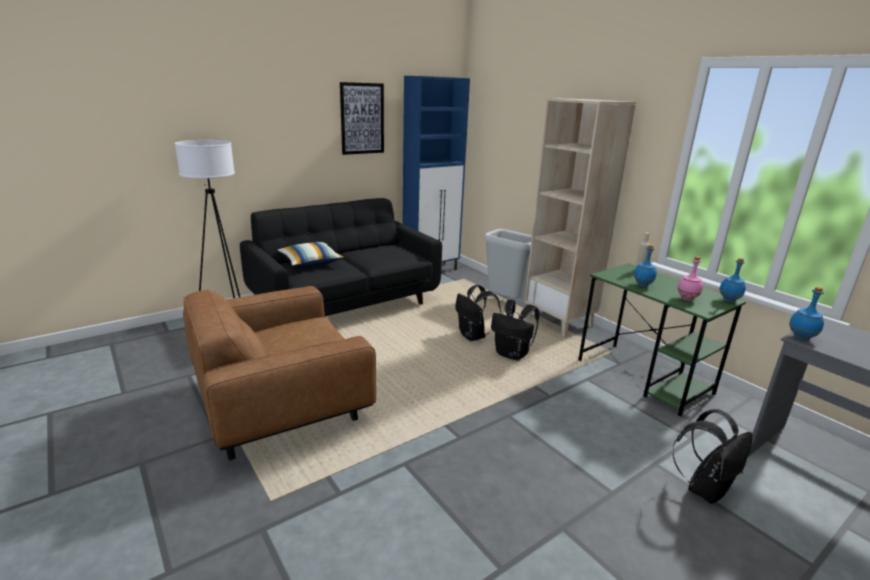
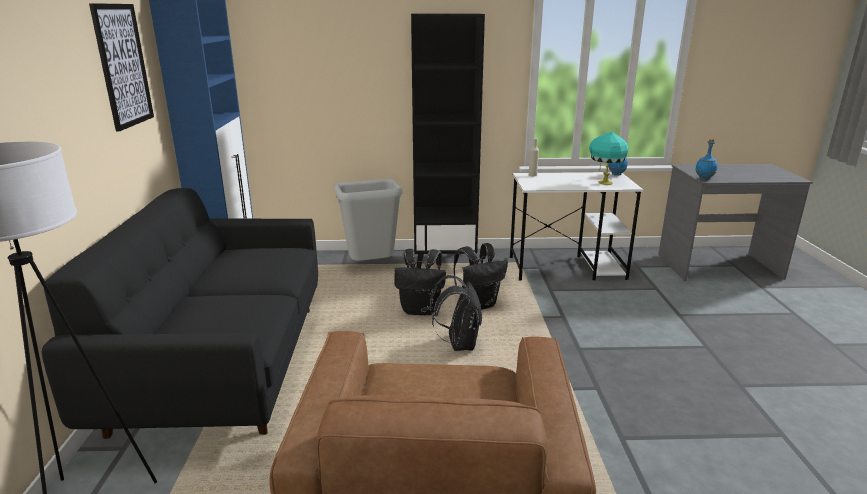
camera: 55 degrees left, 0 degrees up
(311, 263) = (204, 318): pillow -> none
(559, 322) = (445, 260): beige bookcase -> black bookcase
(642, 285) = (566, 184): blue bottle -> none
(644, 377) = (567, 268): green desk -> white desk
(687, 299) = (604, 182): pink bottle -> turquoise table lamp
(705, 489) = (714, 310): black backpack -> black backpack (459, 344)

